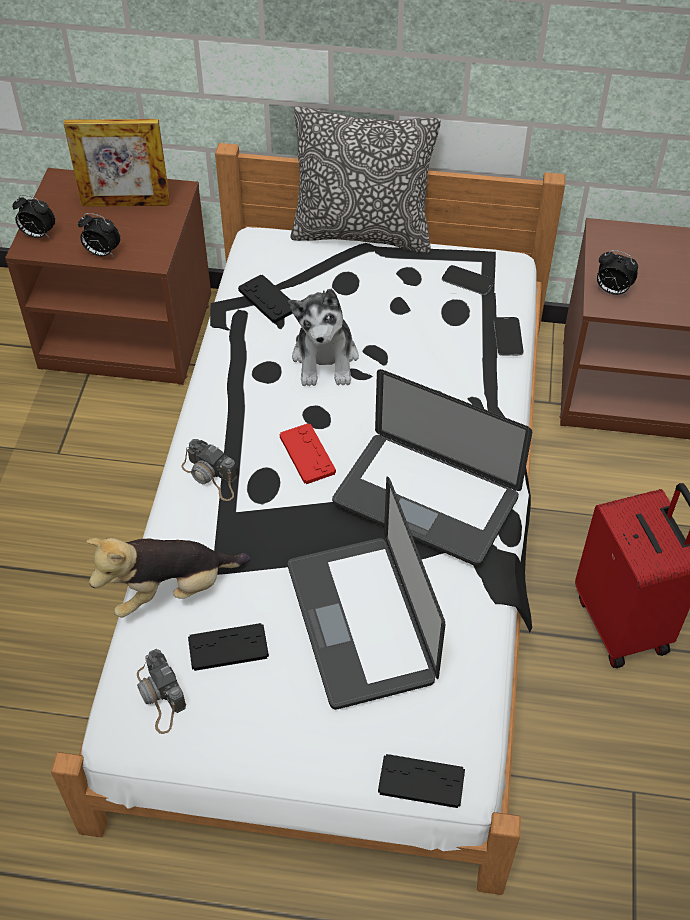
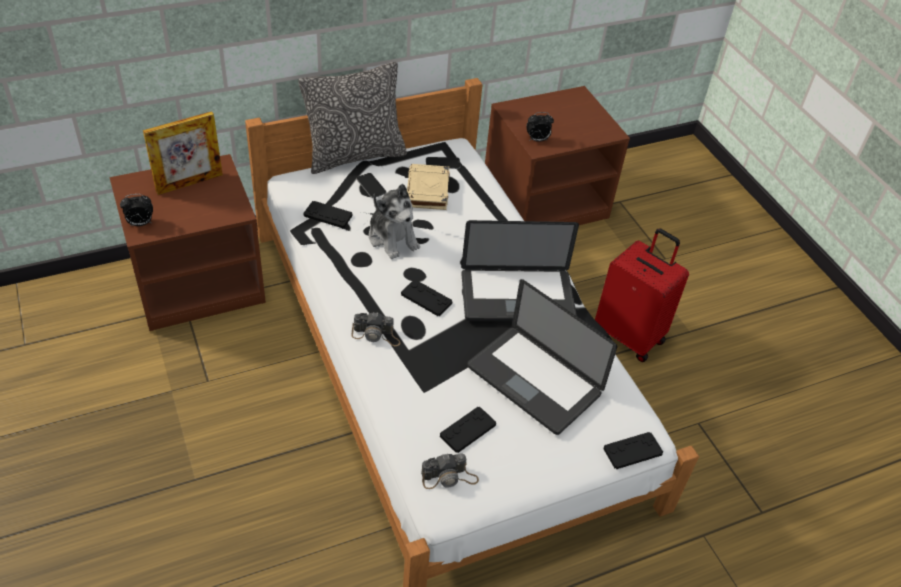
camera: 35 degrees left, 5 degrees down
(102, 253) = (199, 220): alarm clock -> none
(160, 696) = (449, 477): camera -> camera turned 45 degrees counterclockwise
(171, 591) = (406, 413): plush toy -> none
(307, 454) = (426, 298): red game controller -> black game controller
(417, 312) = (428, 191): none -> beige book
(508, 337) = (491, 188): phone -> phone (371, 186)

